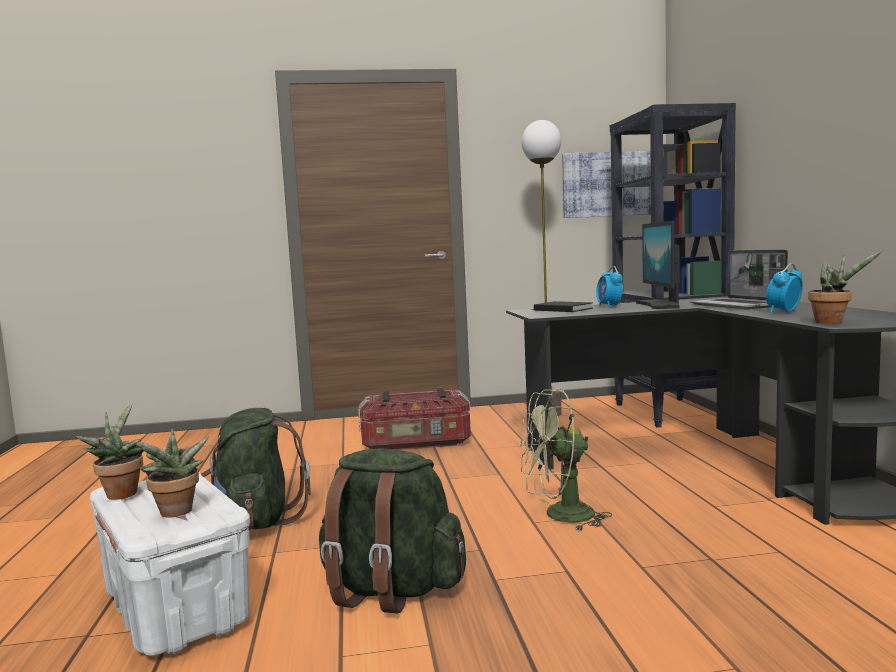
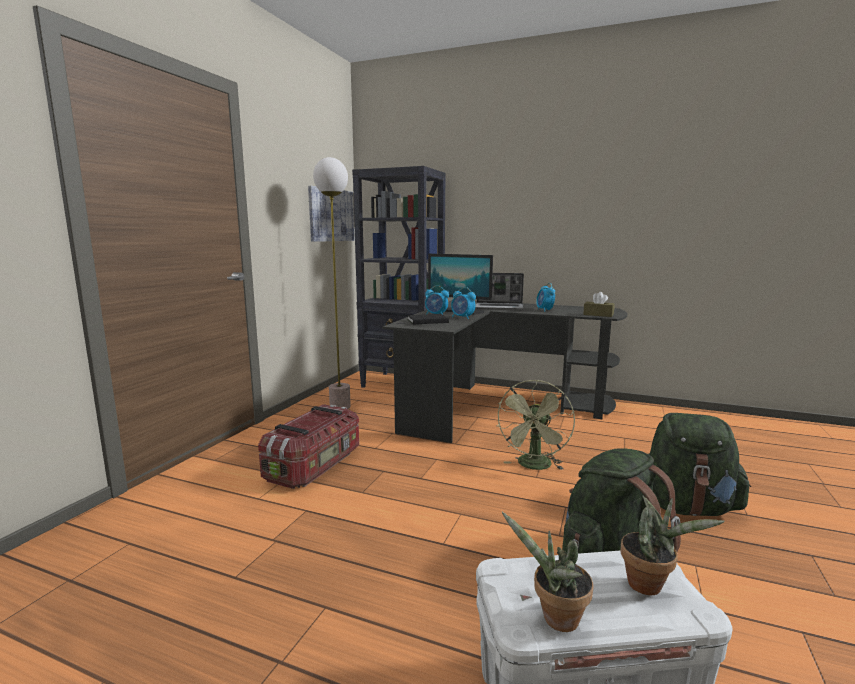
camera: 60 degrees left, 5 degrees up
(256, 521) = (404, 597): green backpack -> green backpack (685, 507)
(620, 310) = (462, 317): none -> alarm clock
(833, 322) = (598, 315): potted plant -> brown tissue box

